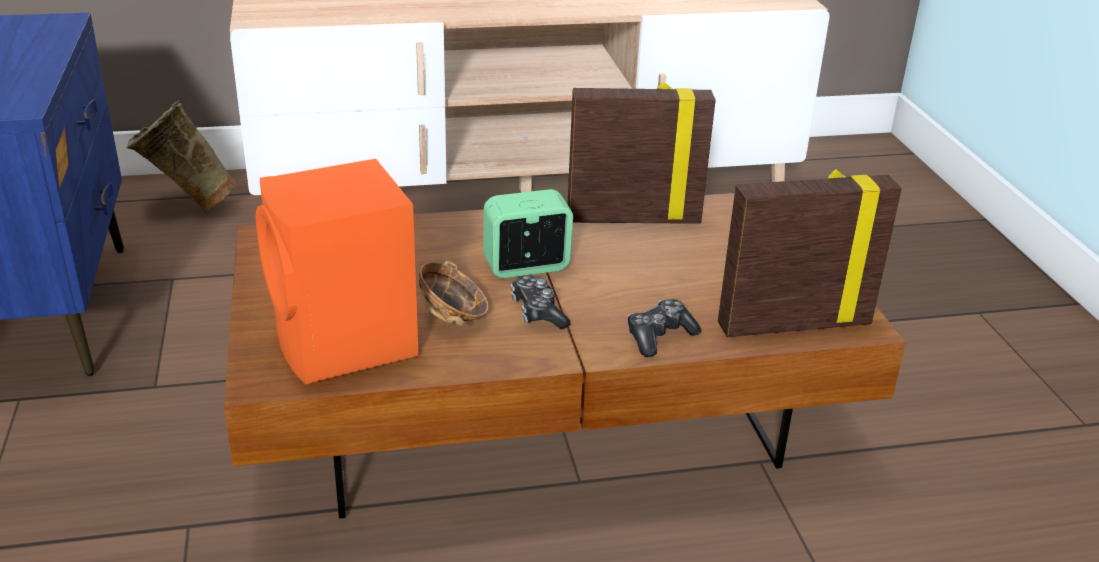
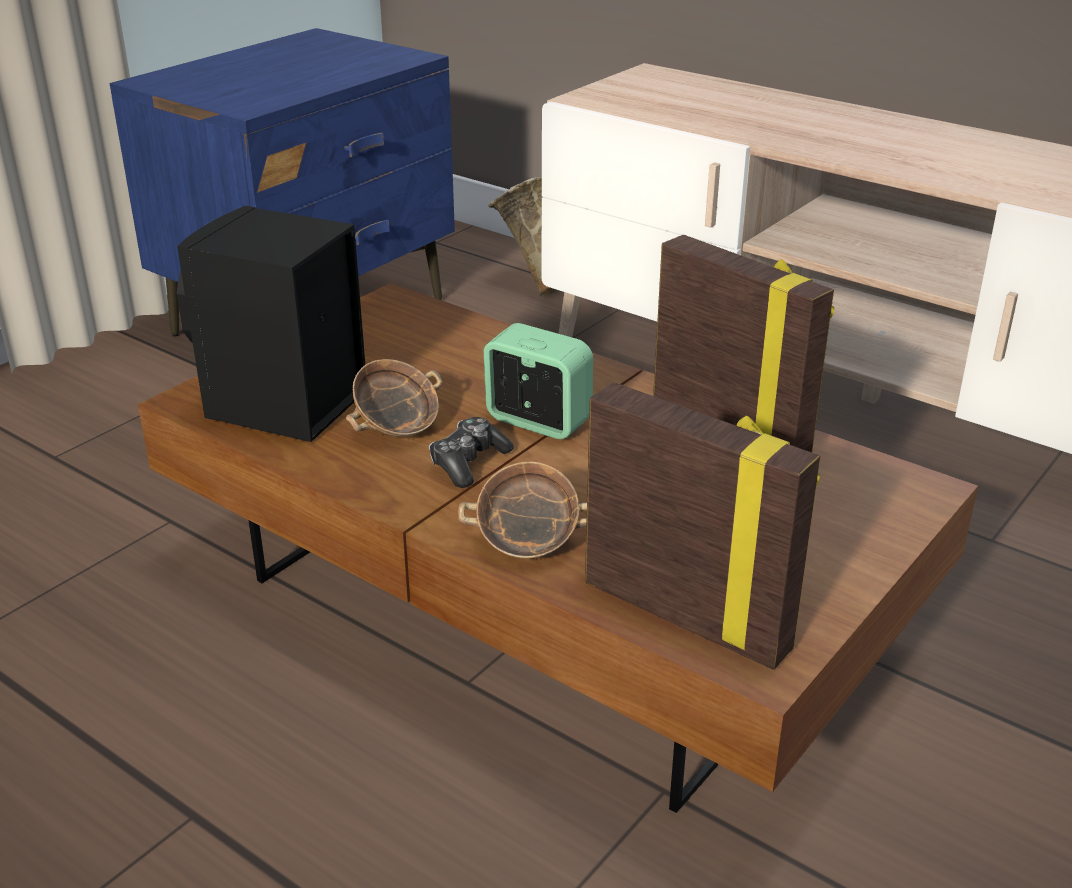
camera: 50 degrees right, 0 degrees up
(346, 346) = (282, 407): orange speaker -> black speaker
(659, 336) = (527, 544): game controller -> bowl

